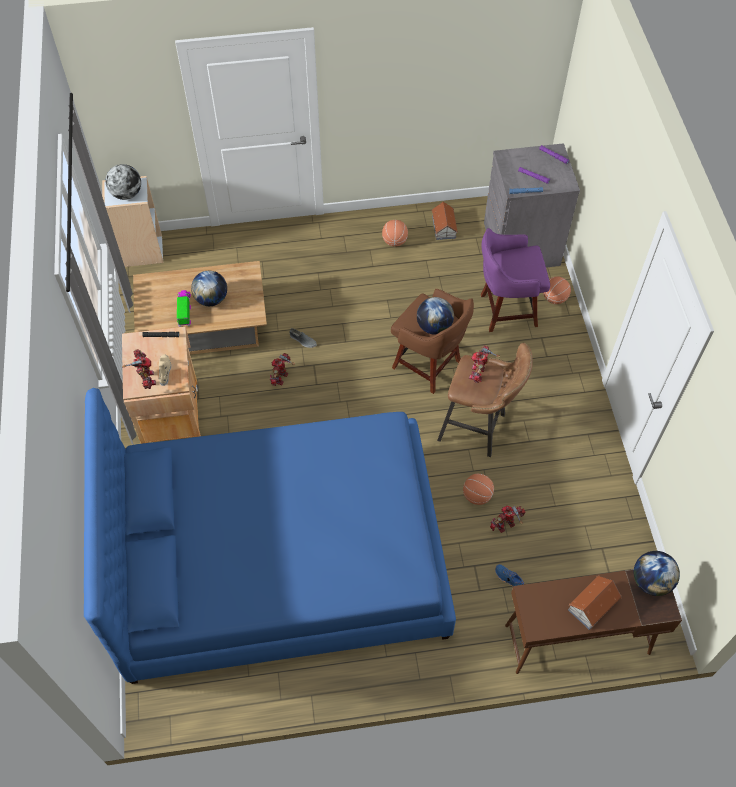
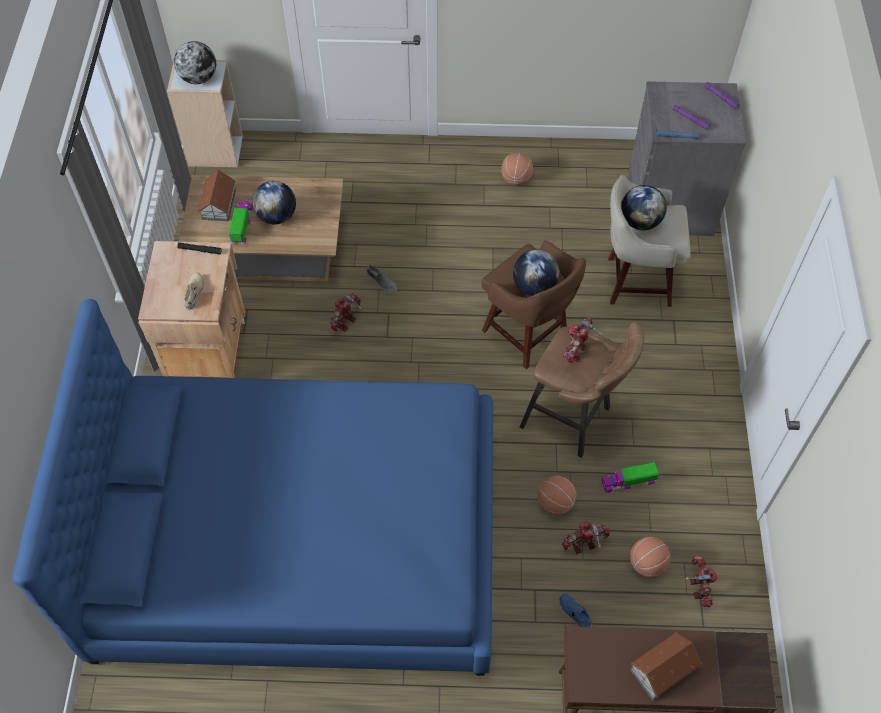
camera: 10 degrees right, 0 degrees up
(146, 379) = (170, 299): toy robot -> toy robot (697, 588)
(444, 227) = (579, 170): toy house -> toy house (219, 204)
(505, 311) = (635, 281): purple stool -> beige stool
(530, 470) = (628, 481): none -> toy truck
(554, 298) = (699, 274): basketball -> basketball (647, 564)
(651, 581) = (745, 651): globe -> globe (640, 221)

